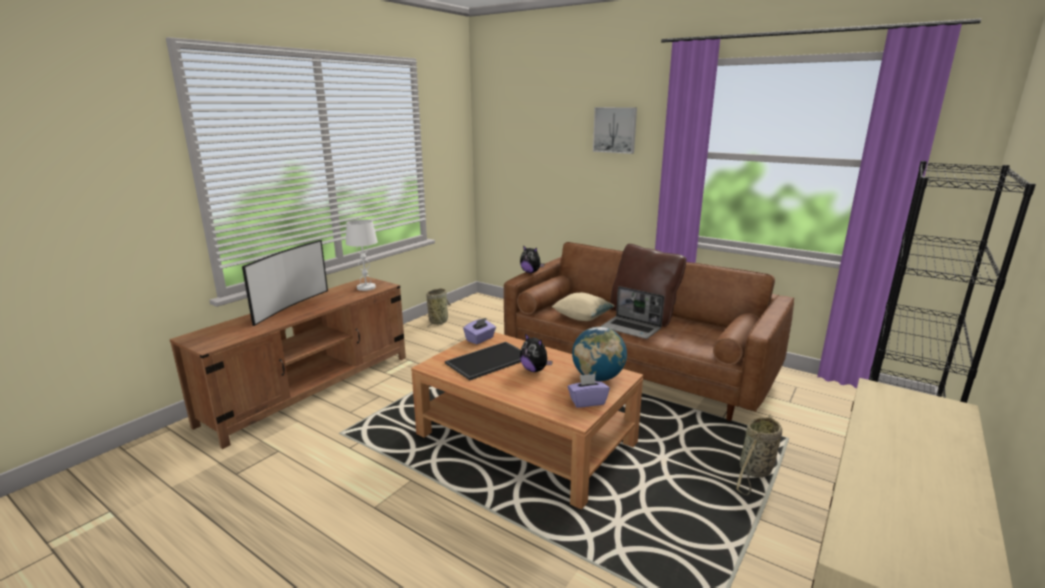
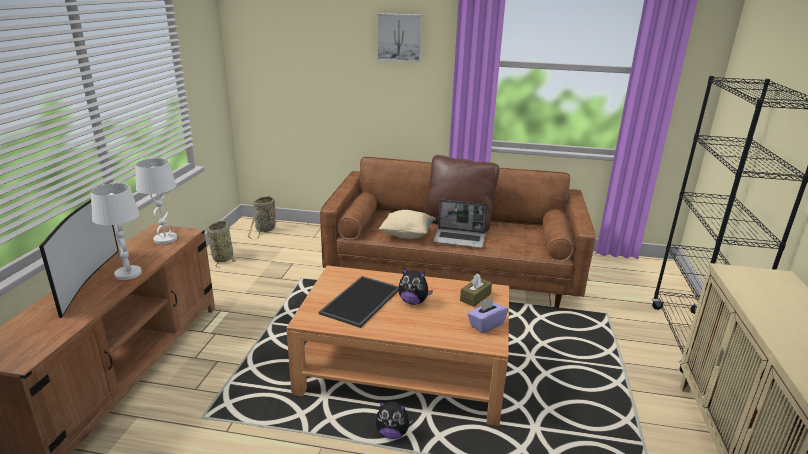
camera: 25 degrees left, 5 degrees up
(319, 306) = (128, 273): none -> white table lamp
(480, 339) = (332, 278): purple tissue box -> none
(531, 272) = (338, 194): plush toy -> plush toy (392, 433)
(598, 377) = (475, 297): globe -> brown tissue box
(754, 472) = (602, 349): basket -> basket (265, 230)

